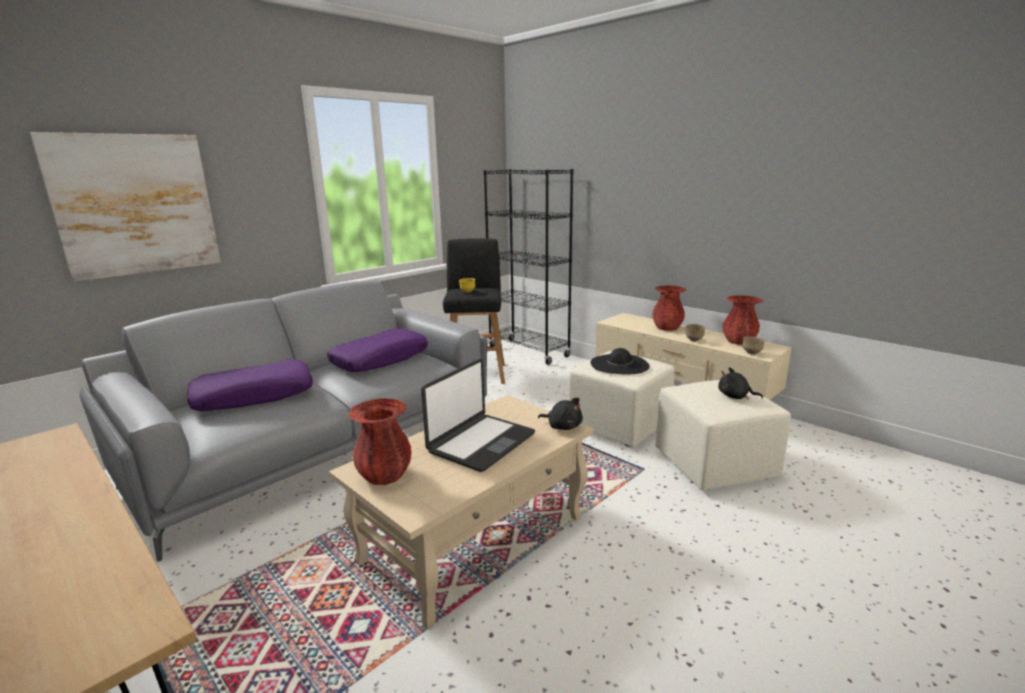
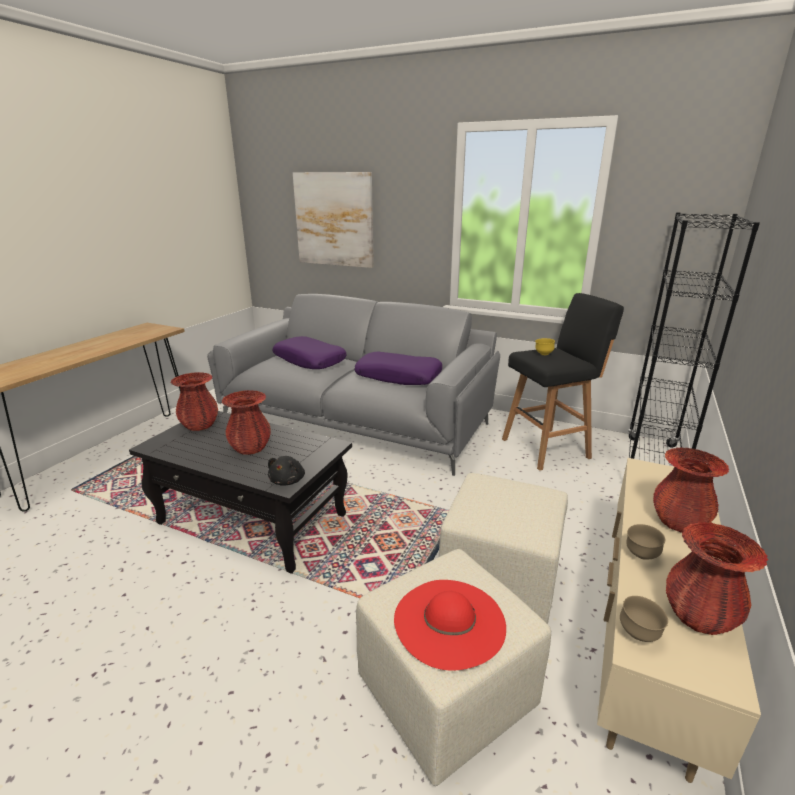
camera: 70 degrees right, 5 degrees up
(475, 538) = (253, 519): beige coffee table -> black coffee table
(481, 442) = (250, 448): laptop -> red vase
(619, 364) = (503, 501): black hat -> none
(735, 397) = (449, 621): black plush toy -> red hat

